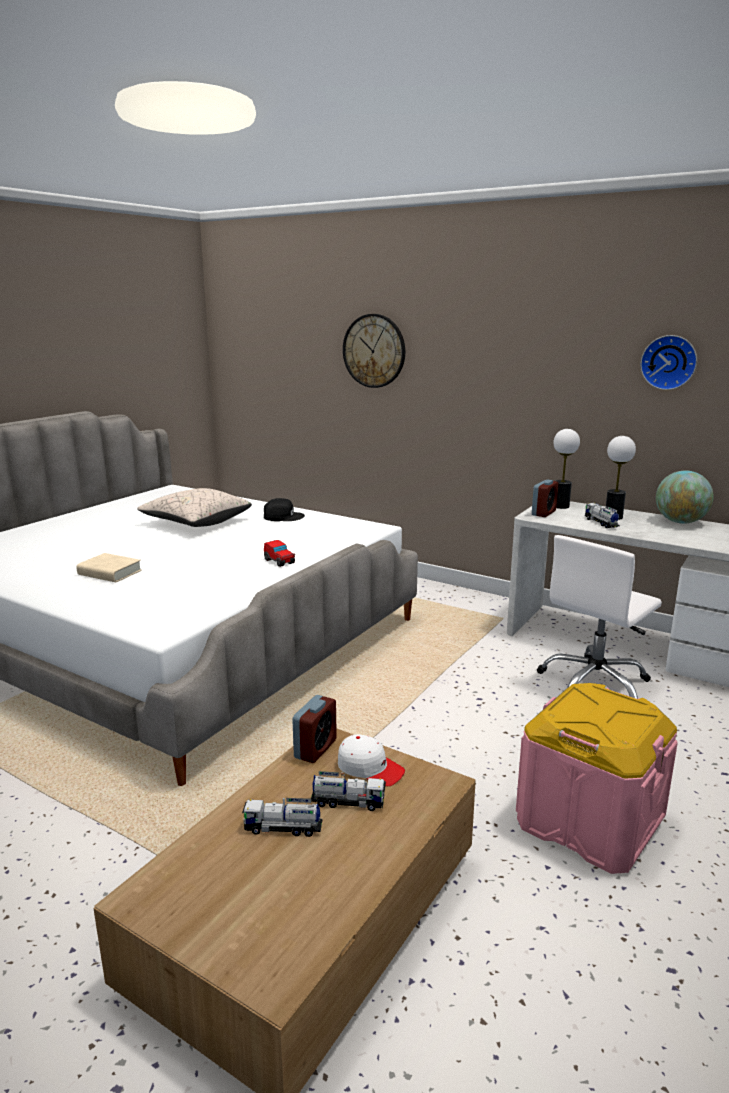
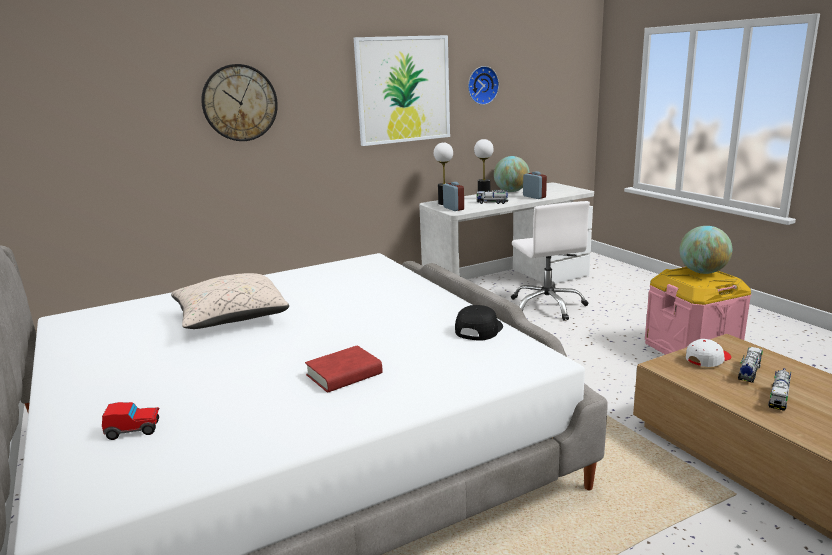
camera: 60 degrees left, 0 degrees up
(109, 573) = (344, 375): beige book -> red book
(279, 561) = (412, 299): toy car -> toy car (134, 430)
(283, 516) = (281, 283): black cap -> black cap (478, 329)
(315, 749) = (676, 372): alarm clock -> alarm clock (534, 197)
(546, 356) = (403, 90): none -> picture
(622, 713) = (702, 272): none -> globe

